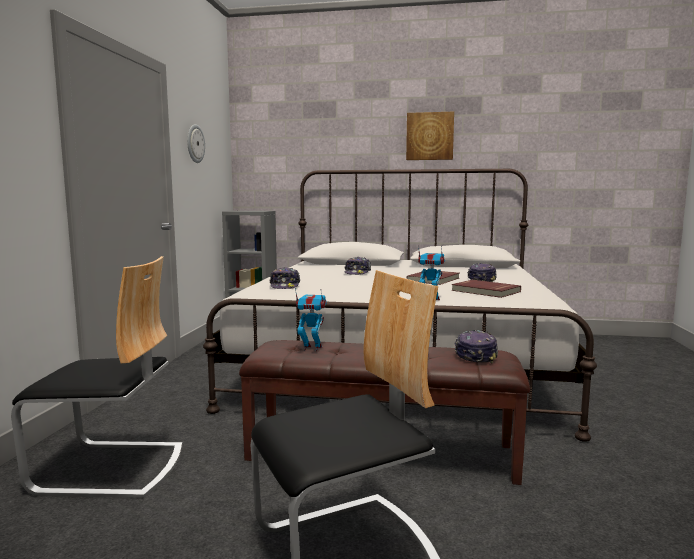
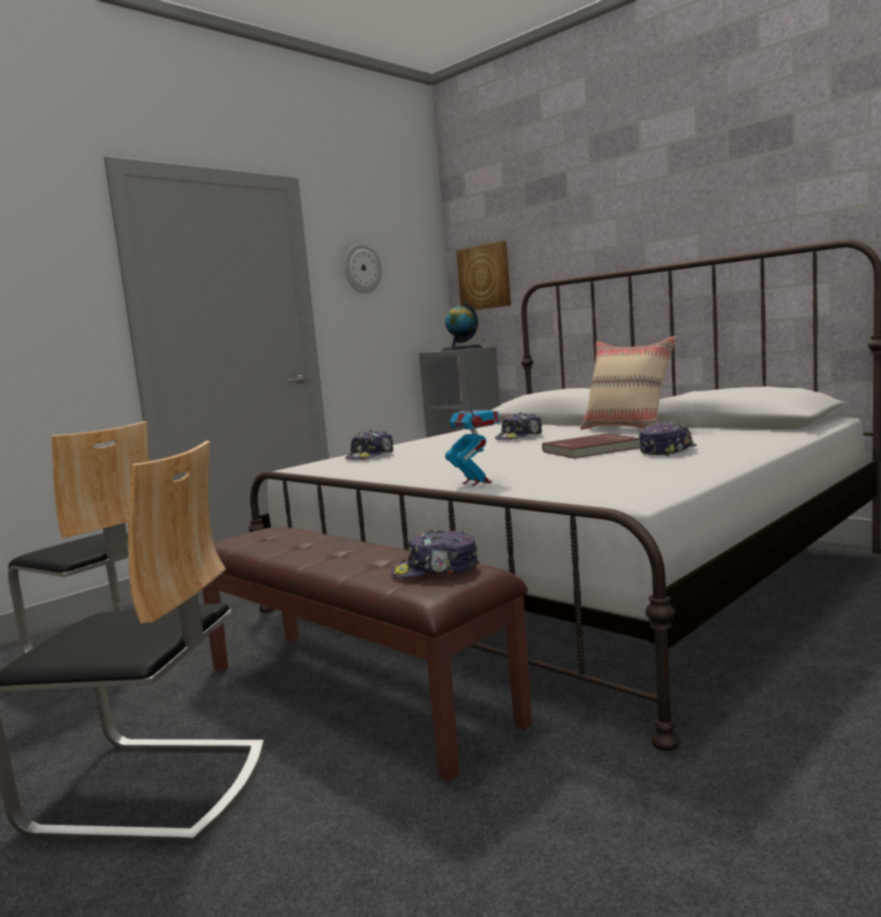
camera: 35 degrees right, 0 degrees up
(253, 210) = (462, 348): none -> globe
(312, 348) = (283, 540): toy robot -> none
(413, 268) = (627, 429): none -> beige pillow
(429, 136) = (704, 203): picture -> picture (484, 277)
(475, 355) = (436, 571): cap -> cap turned 135 degrees counterclockwise
(485, 291) = (603, 471): red book -> none

